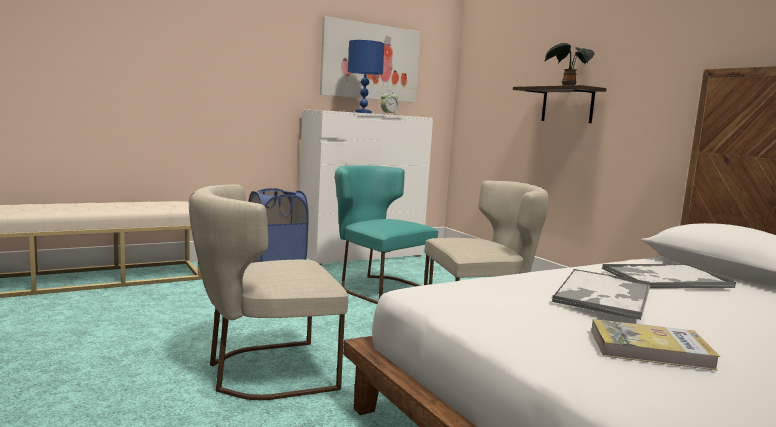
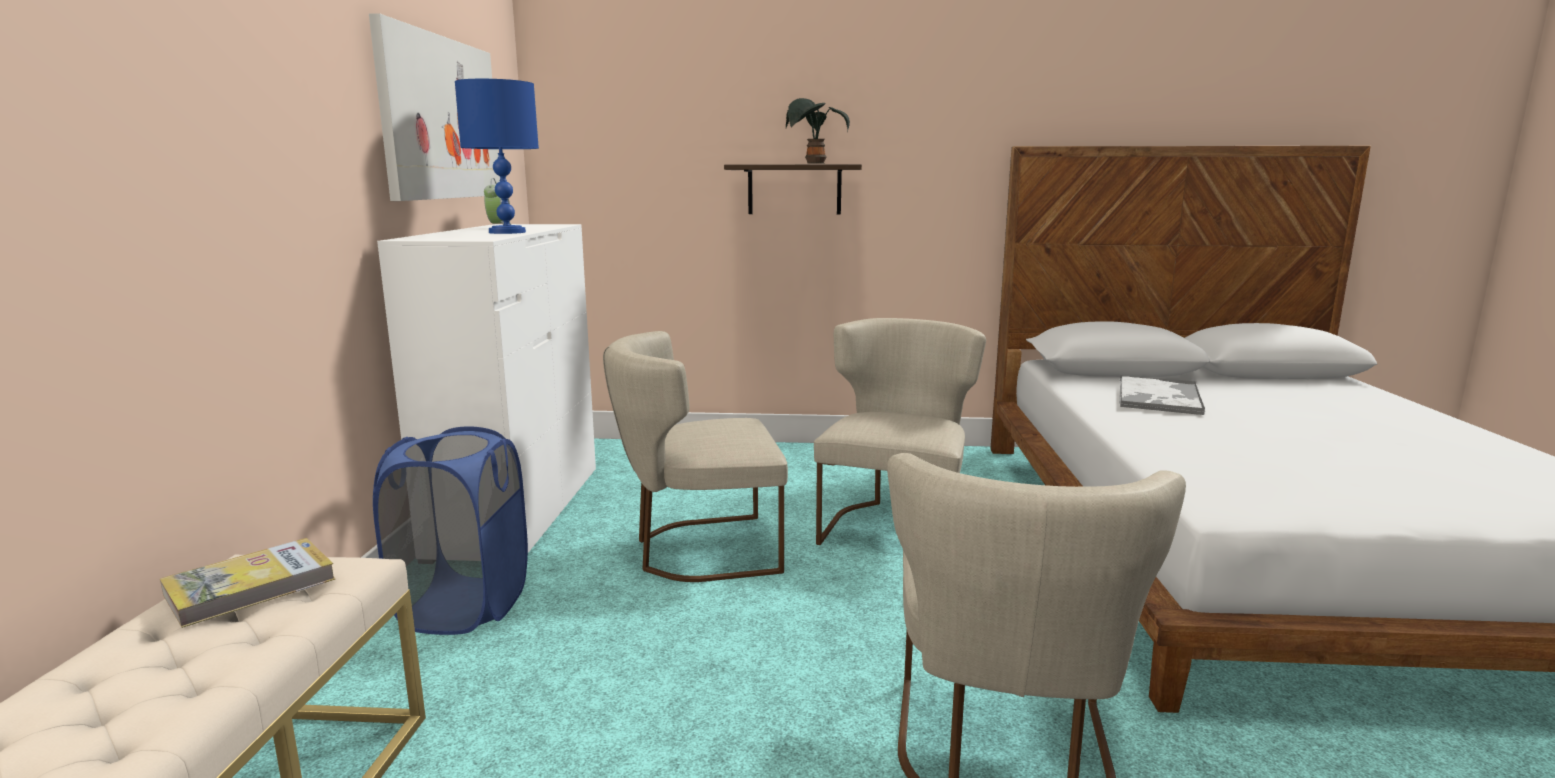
camera: 55 degrees left, 5 degrees up
(377, 287) = (698, 550): turquoise chair -> beige chair
(603, 295) = (1250, 435): tray -> none
(649, 349) = (1420, 470): book -> book (251, 587)

